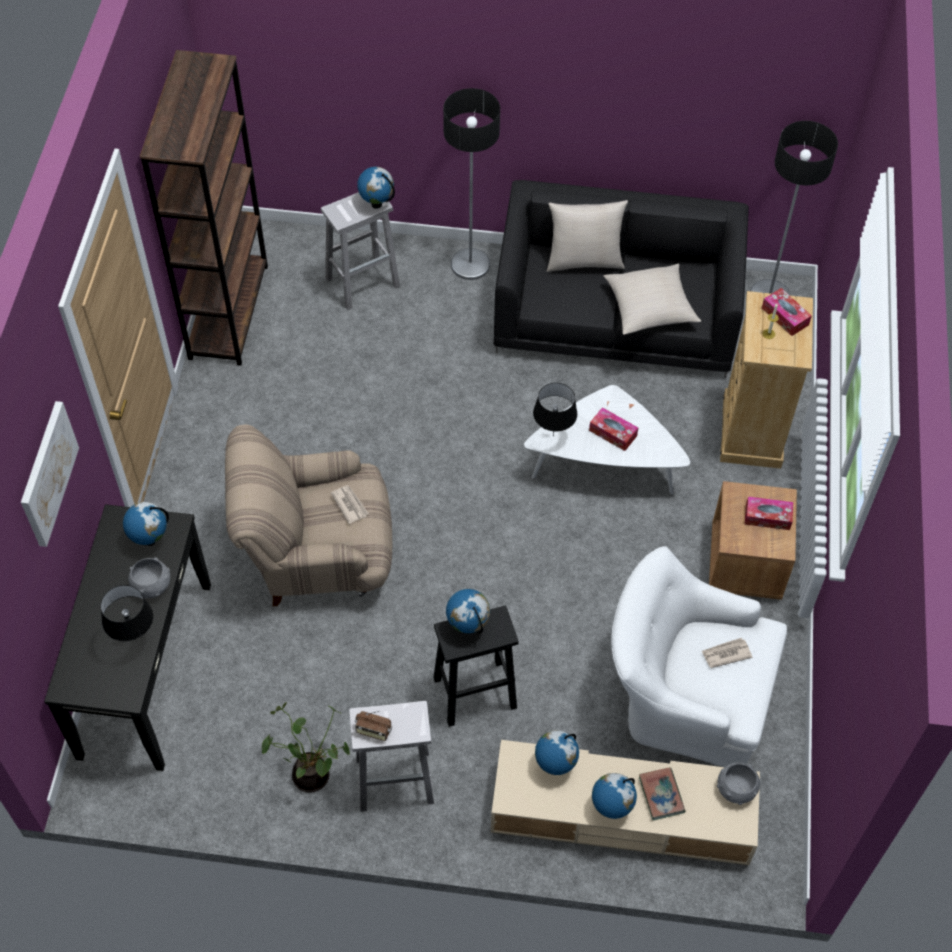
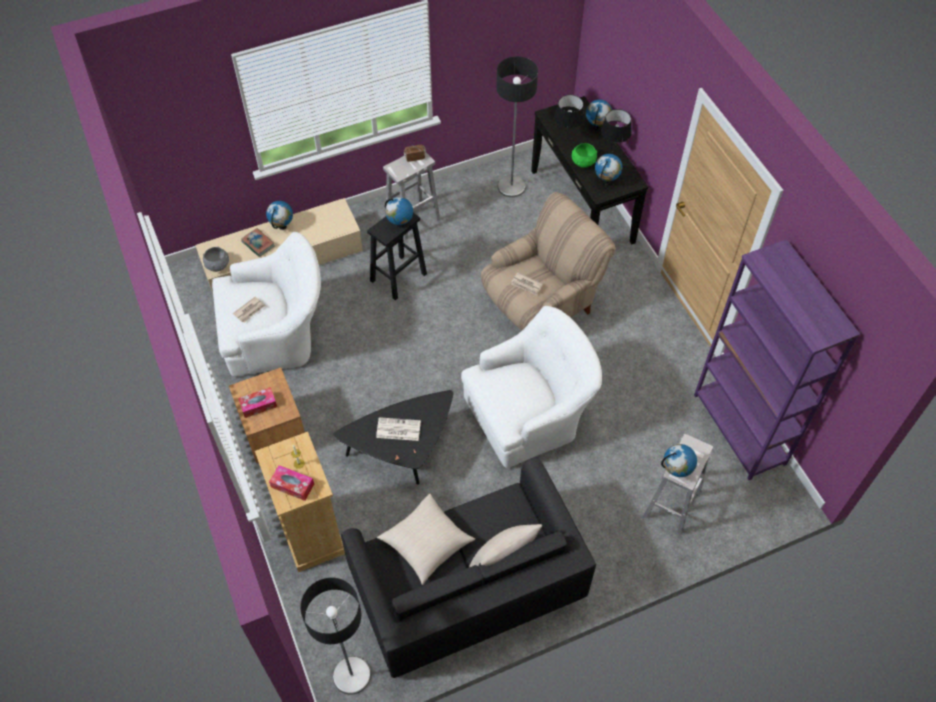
camera: 150 degrees right, 0 degrees up
(47, 473) = (646, 84): picture -> none
(152, 585) = (583, 162): grey bowl -> green bowl
(228, 311) = (739, 429): brown bookcase -> purple bookcase
(312, 773) = (457, 203): potted plant -> none
(435, 435) = (529, 413): none -> white armchair
(470, 264) = (606, 568): floor lamp -> floor lamp (511, 187)
(553, 436) = (436, 407): black table lamp -> black table lamp (612, 151)
(555, 765) = (323, 231): globe -> globe (597, 127)
(604, 465) = (403, 451): white coffee table -> black coffee table
(613, 433) = (397, 429): tissue box -> newspaper

